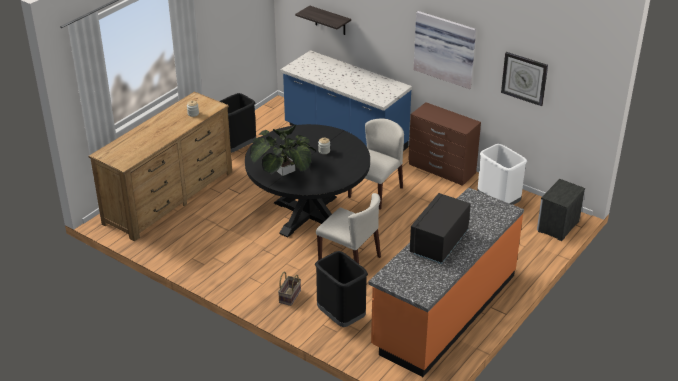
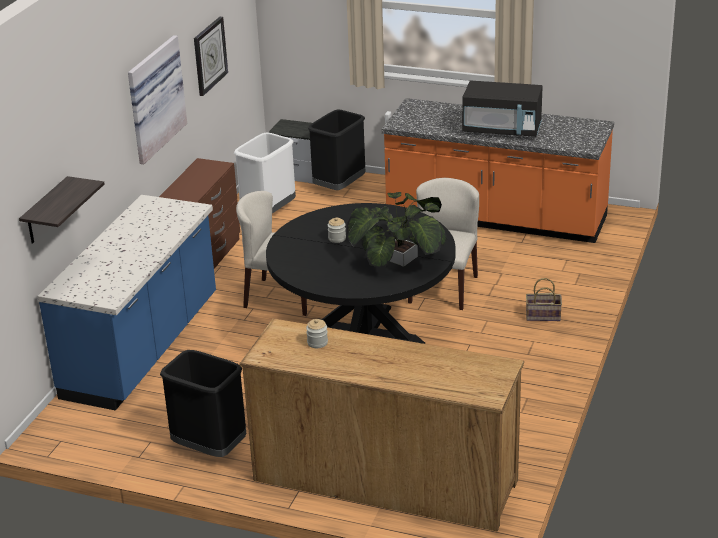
camera: 105 degrees left, 5 degrees down
(341, 317) = (553, 275): black trash can -> black trash can (339, 187)

